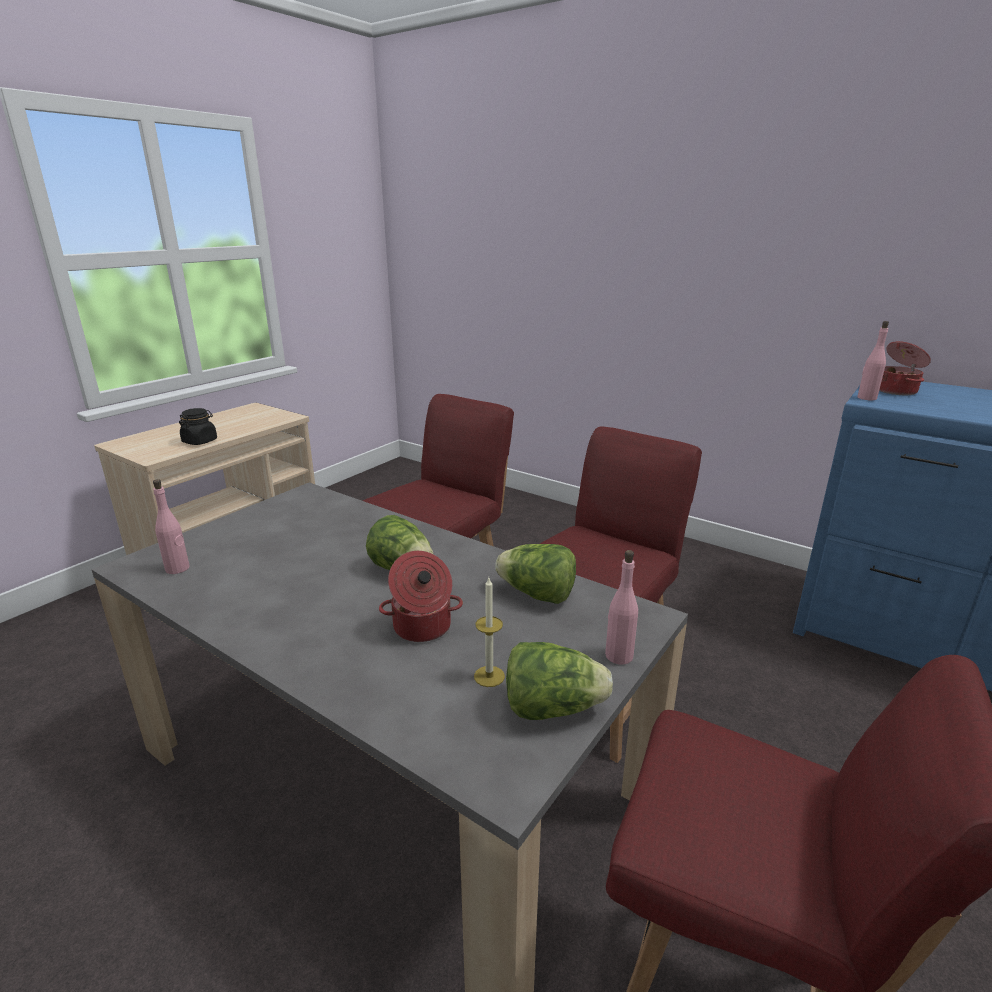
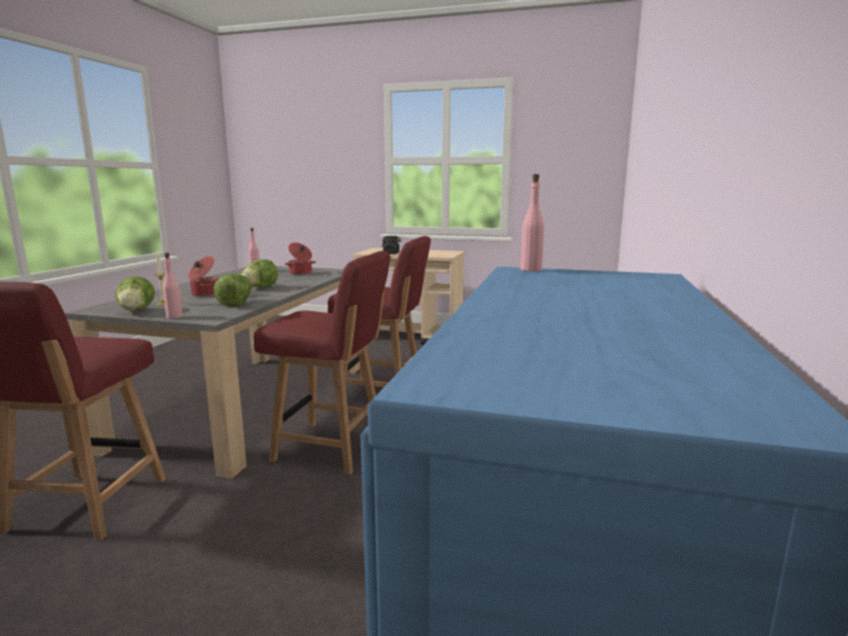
camera: 70 degrees right, 10 degrees down
(897, 391) = (594, 277): cooking pot -> cooking pot (300, 273)

